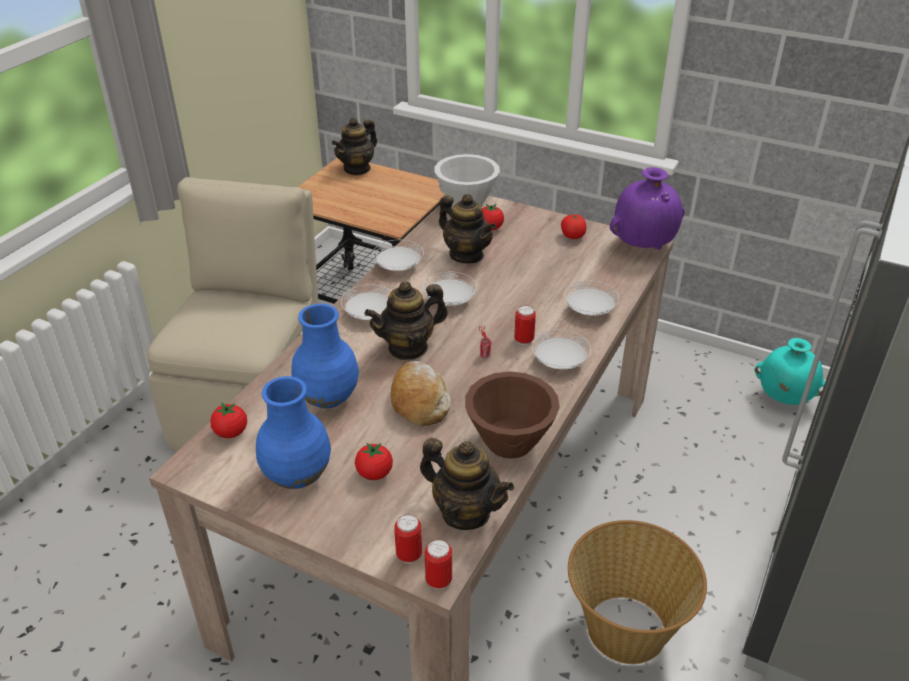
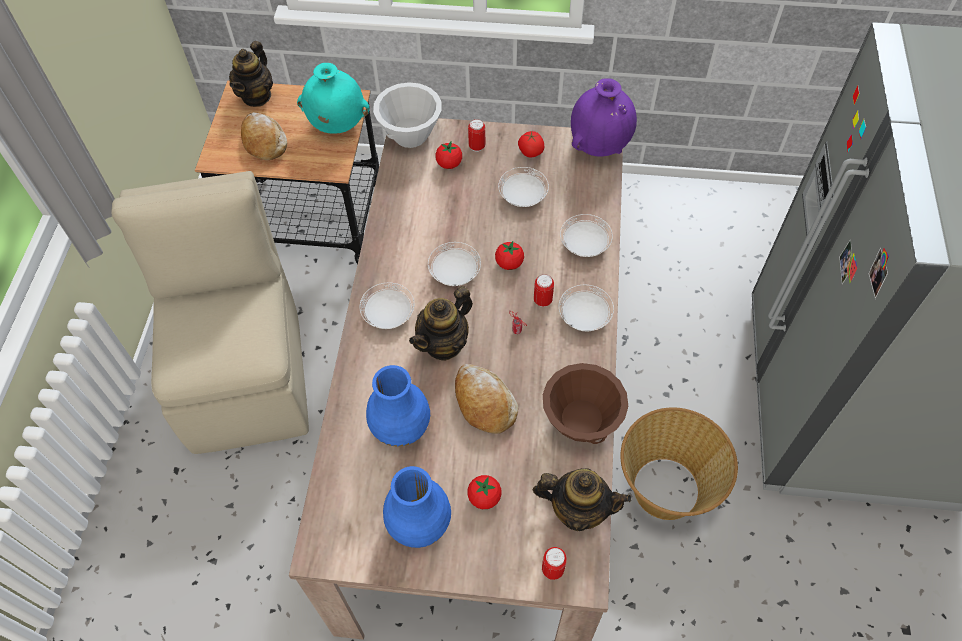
camera: 20 degrees left, 20 degrees up
(231, 432) = (335, 499): tomato -> tomato (509, 263)
(344, 197) = (264, 141): none -> bread
(398, 267) = (385, 244): white plate -> white plate (522, 196)
(438, 580) = (587, 585): can -> can (477, 146)
(466, 255) = (443, 208): teapot -> none
(783, 398) = (715, 215): turquoise vase -> turquoise vase (337, 125)

